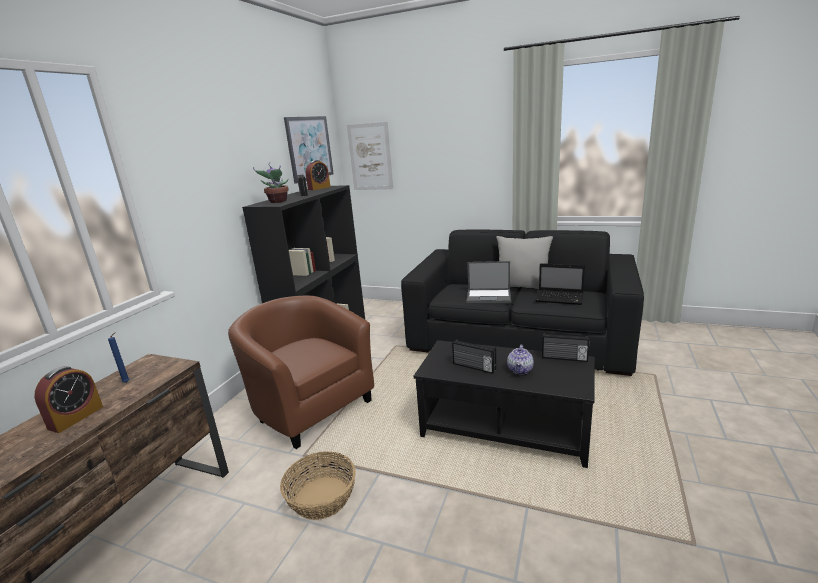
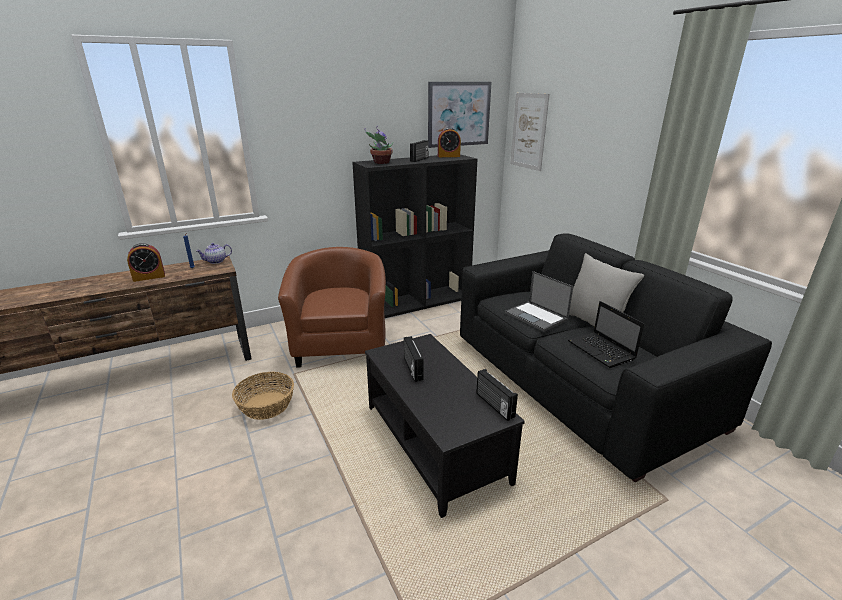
camera: 40 degrees right, 5 degrees up
(520, 370) = (439, 392): teapot -> teapot (216, 261)

